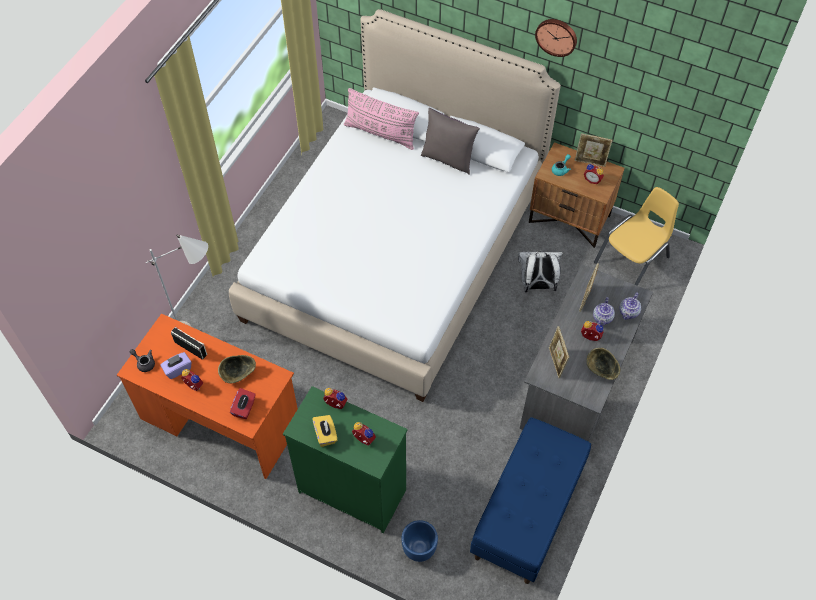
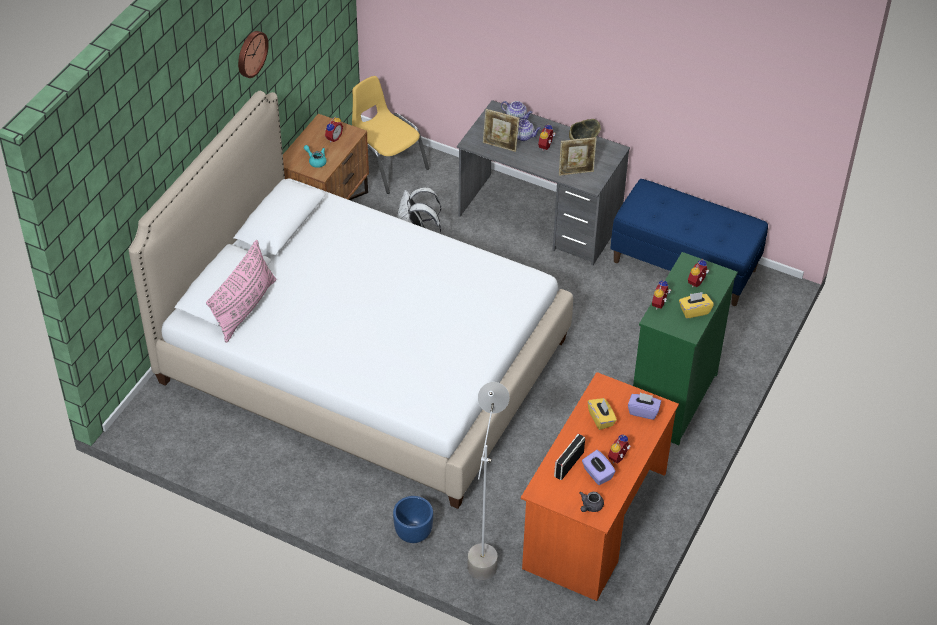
camera: 90 degrees left, 10 degrees down
(238, 374) = (601, 419): bowl -> yellow tissue box
(244, 408) = (643, 411): red tissue box -> purple tissue box
(418, 548) = (730, 347): blue planter -> blue planter (413, 534)
(448, 159) = (293, 249): grey pillow -> none
(590, 162) = (308, 138): picture frame -> none

